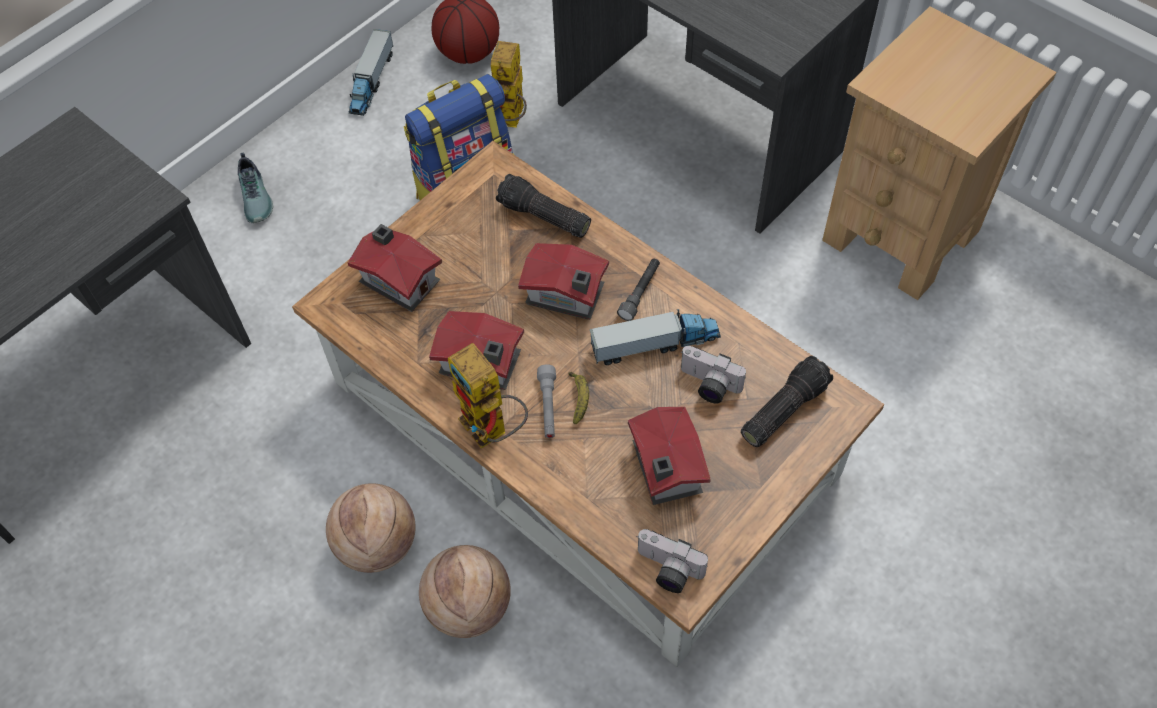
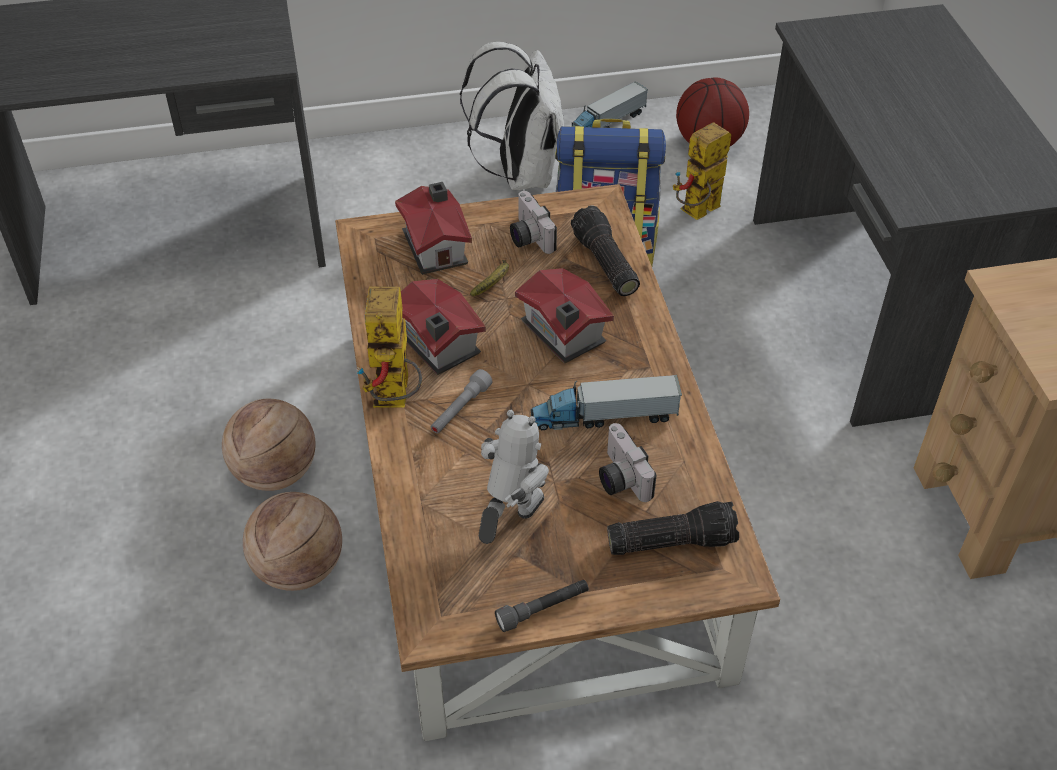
camera: 35 degrees right, 10 degrees down
(257, 197) = (431, 164): shoe -> none
(341, 163) = (520, 173): none -> white backpack
(579, 399) = (492, 419): banana -> banana (494, 283)
(640, 293) = (631, 368): grey flashlight -> grey flashlight (543, 609)
(655, 344) = (604, 416): toy truck -> toy truck turned 150 degrees clockwise
(665, 470) = (510, 522): toy house -> toy robot
(667, 570) = (430, 603): camera -> camera (527, 237)

